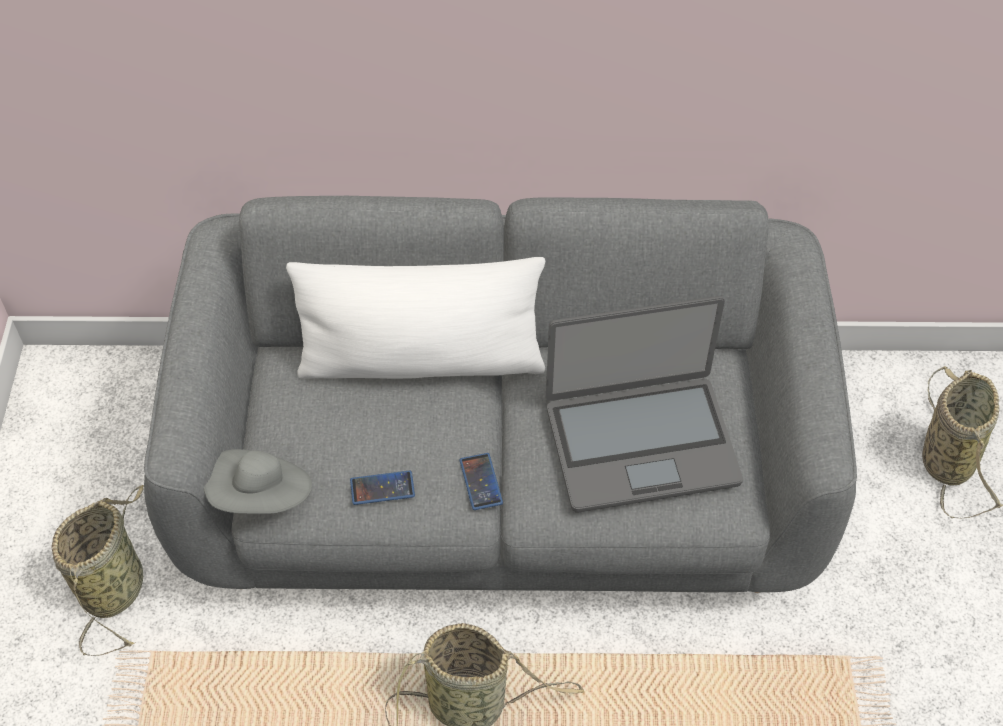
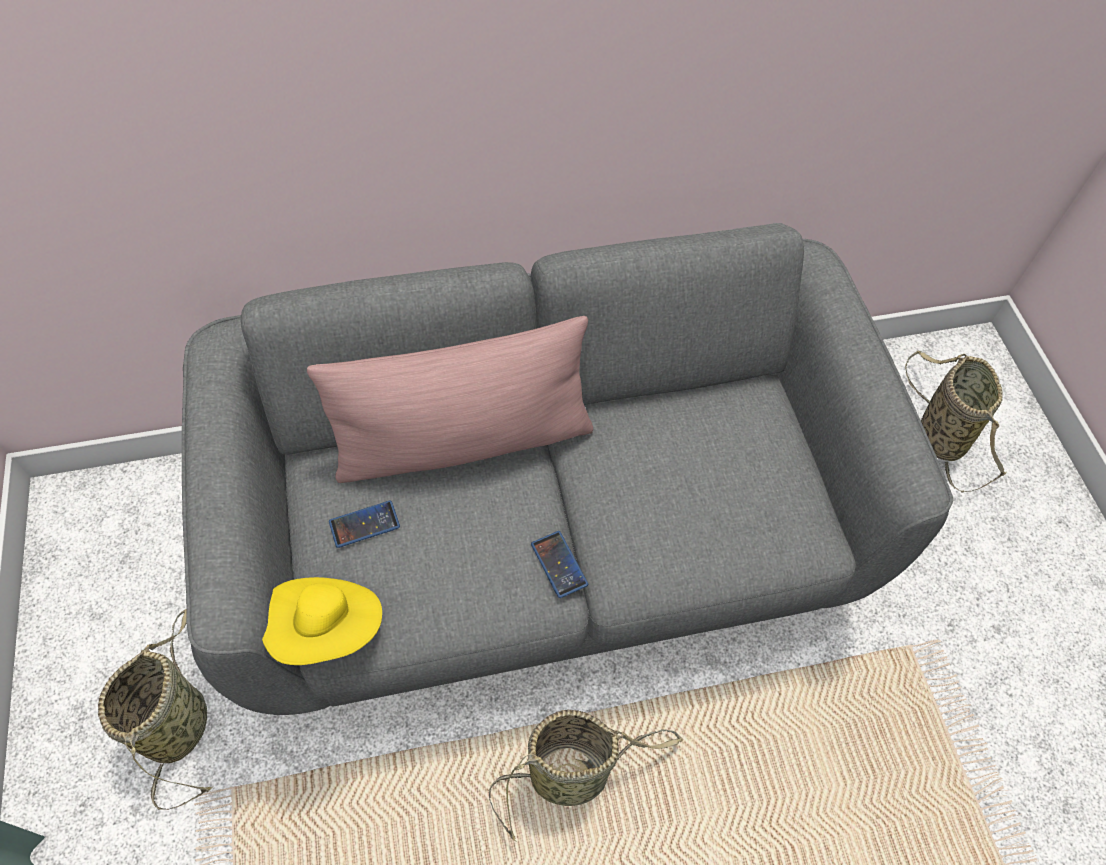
camera: 15 degrees left, 5 degrees up
(262, 496) = (327, 628): grey hat -> yellow hat
(382, 488) = (457, 592): phone -> phone (364, 524)
(421, 361) = (464, 441): white pillow -> pink pillow
(641, 442) = (710, 490): laptop -> none

